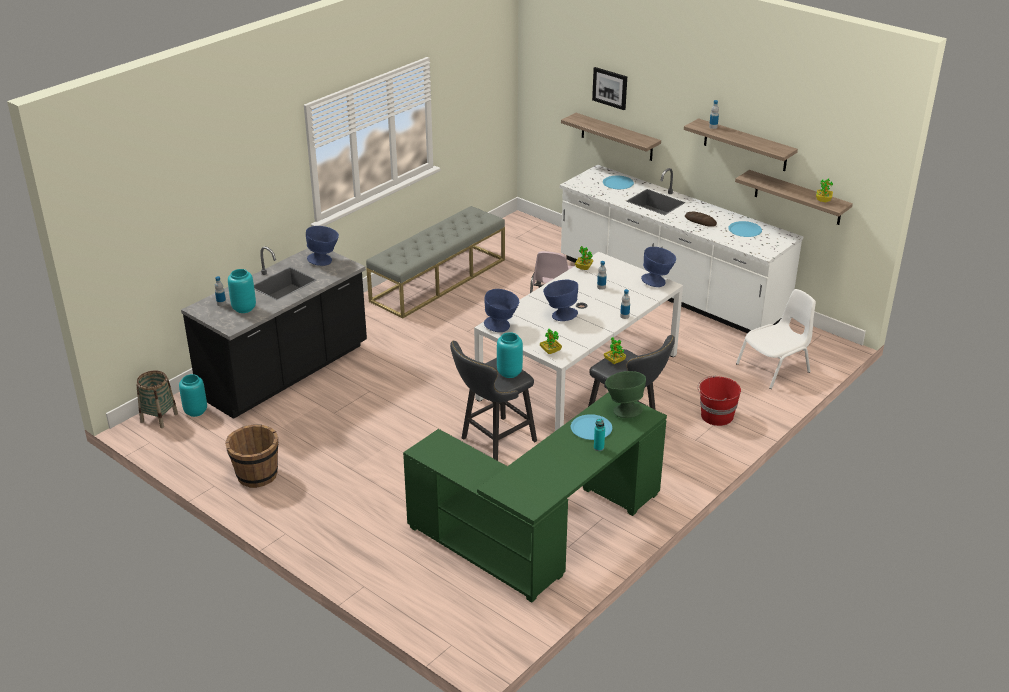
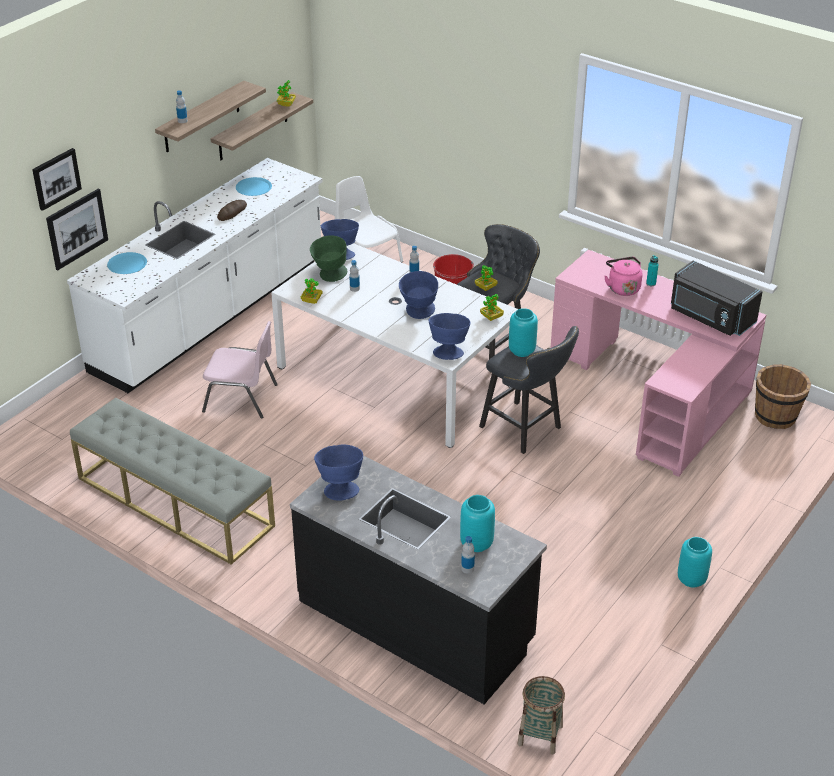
camera: 95 degrees left, 5 degrees up
(195, 411) = (518, 698): turquoise vase -> turquoise vase (691, 580)
(256, 475) = (632, 609): brown bucket -> brown bucket (776, 416)
(532, 479) = (710, 317): none -> black microwave
(542, 533) = (656, 392): green desk -> pink desk
(591, 428) = (622, 288): blue plate -> pink kettle
(617, 137) = (77, 228): shelf -> picture
(623, 410) = (587, 271): green bowl -> green bowl (329, 276)

